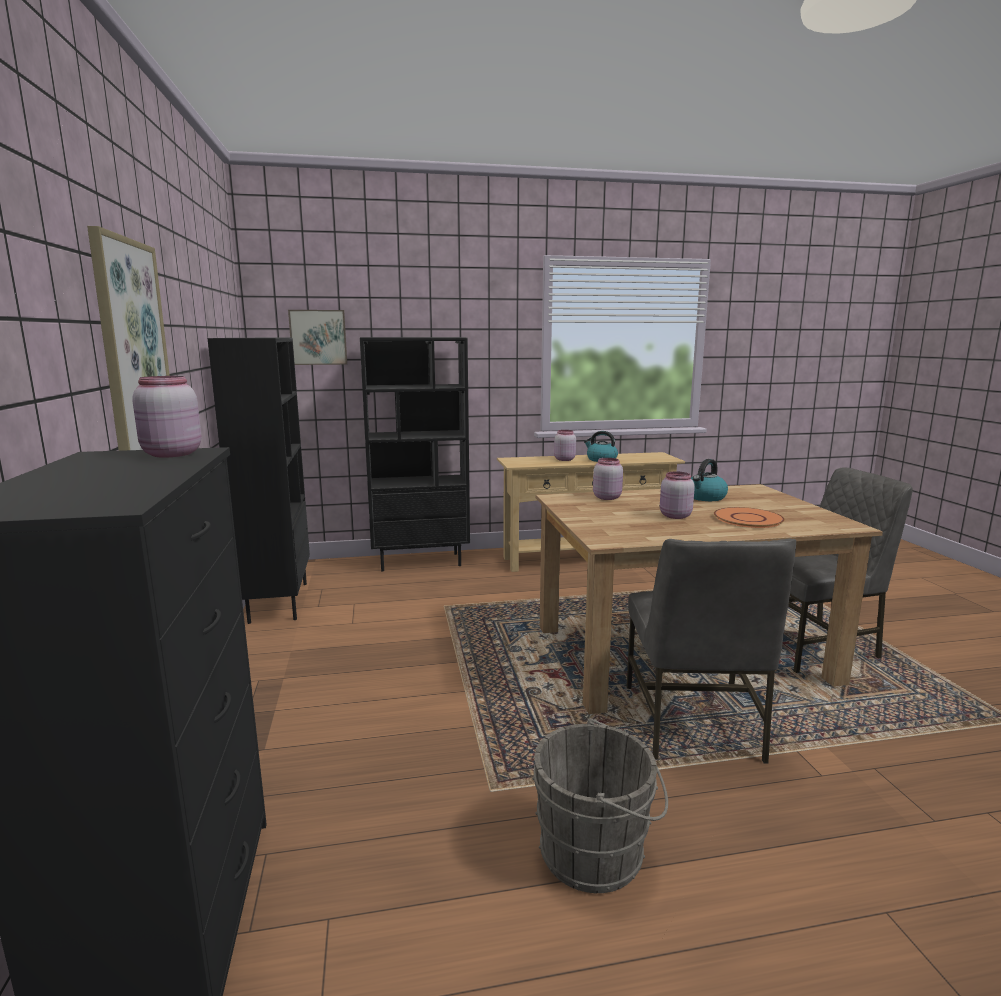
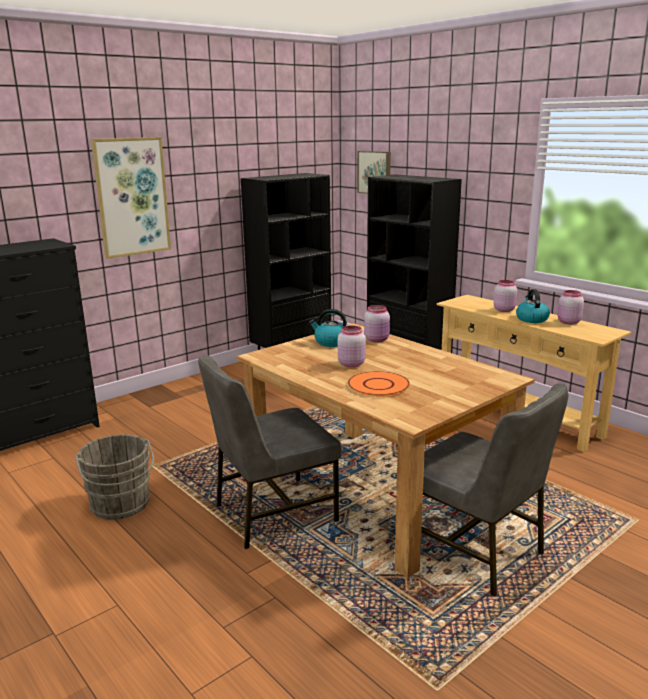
camera: 60 degrees right, 5 degrees up
(170, 454) = (51, 245): pink jar -> pink jar (568, 322)
(705, 497) = (432, 365): kettle -> kettle (331, 342)

